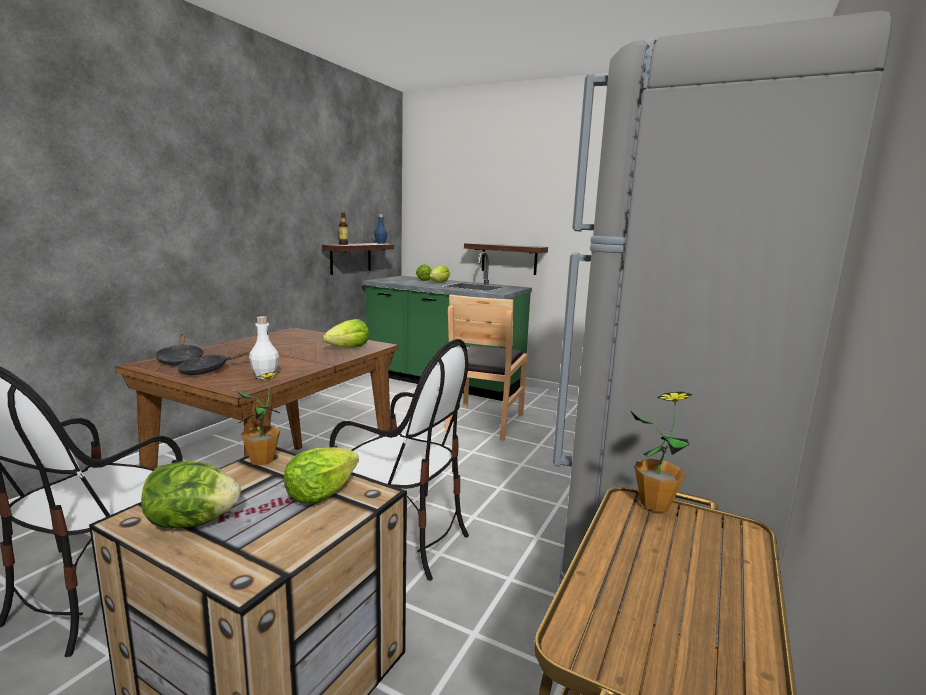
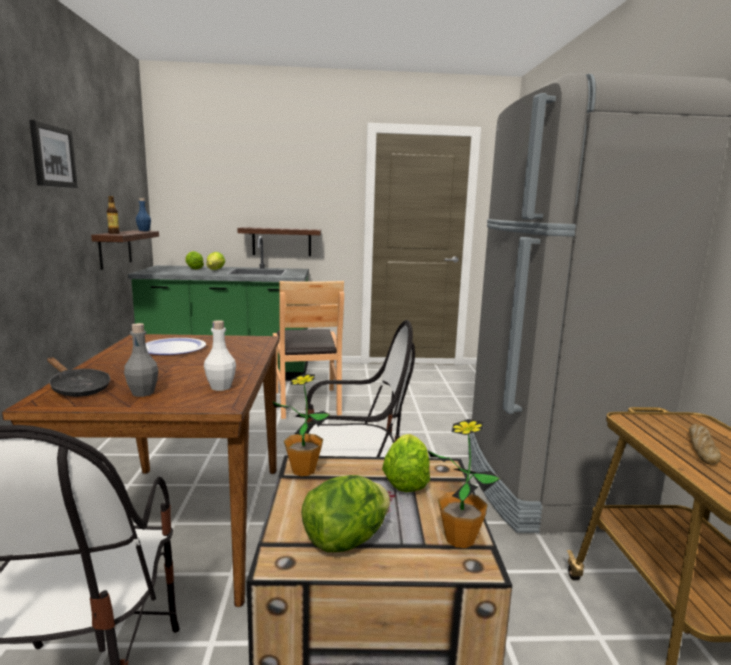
camera: 30 degrees left, 0 degrees up
(209, 370) = (143, 393): black frying pan -> grey bottle
(283, 179) = (52, 156): none -> picture
(297, 342) = (173, 348): none -> plate
(349, 348) = (242, 346): lettuce -> none
(654, 503) = (642, 417): potted plant -> potted plant (459, 538)
(664, 564) = (702, 450): none -> bread

